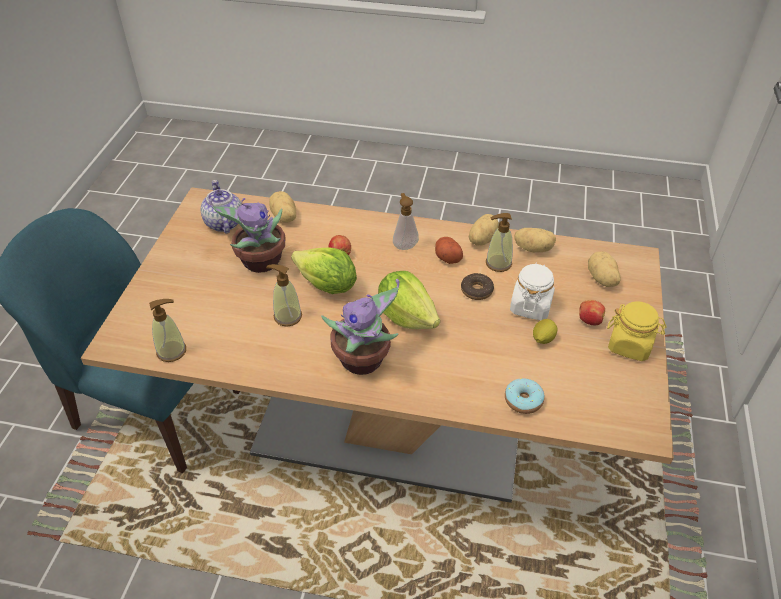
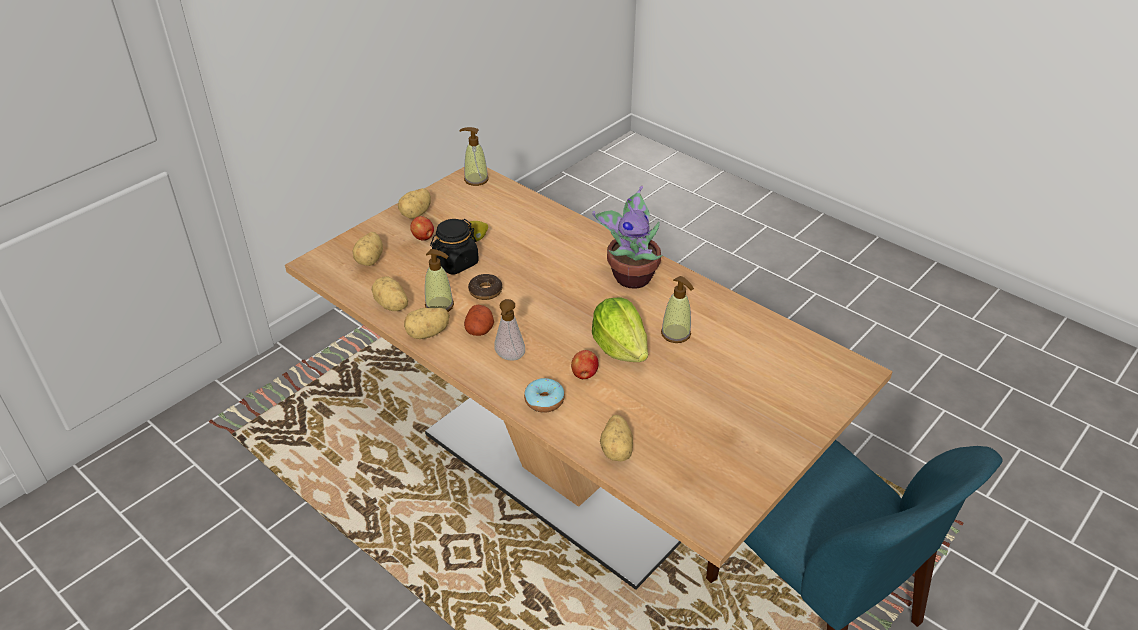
camera: 150 degrees left, 5 degrees down
(172, 351) = (799, 344): soap dispenser -> soap dispenser (476, 179)
(223, 222) = (696, 473): teapot -> none
(259, 262) = (676, 400): potted plant -> none
(407, 316) = (566, 294): lettuce -> none
(523, 400) = (533, 213): donut -> donut (544, 401)
(530, 306) = (455, 263): white jar -> black jar
(630, 345) = (416, 214): yellow jar -> potato

